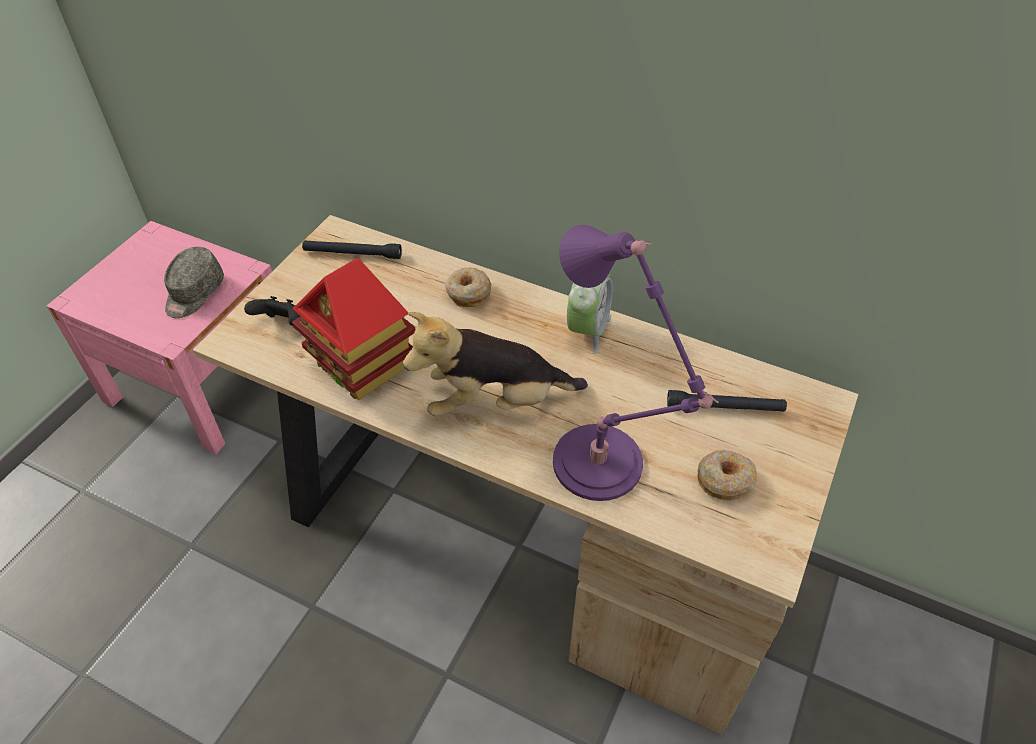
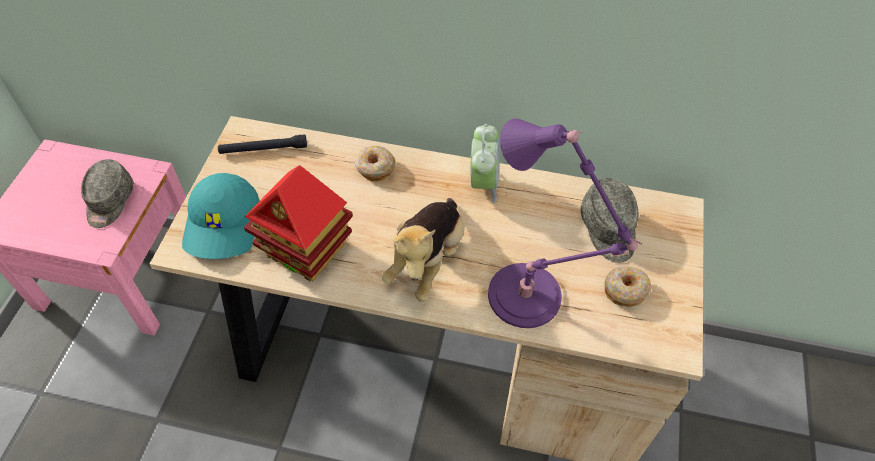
camera: 15 degrees left, 5 degrees up
(283, 325) = (224, 225): black game controller -> turquoise cap
(495, 402) = (427, 260): plush toy -> plush toy turned 45 degrees counterclockwise
(725, 407) = (608, 229): black flashlight -> grey cap

